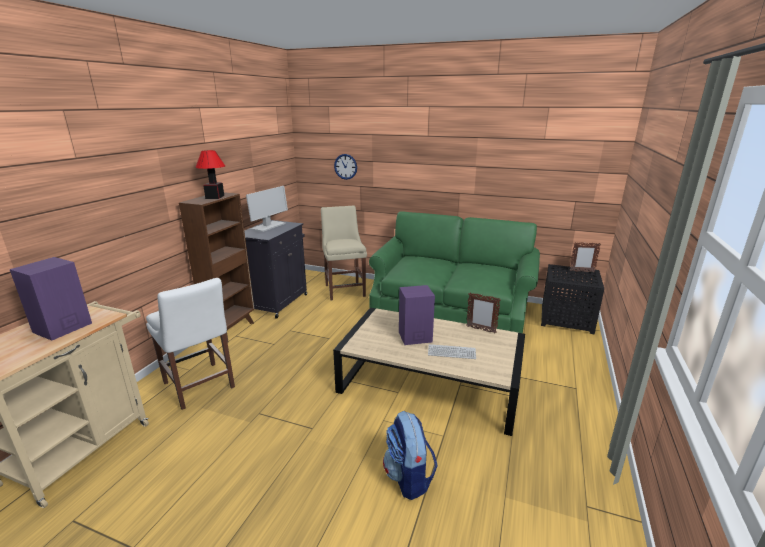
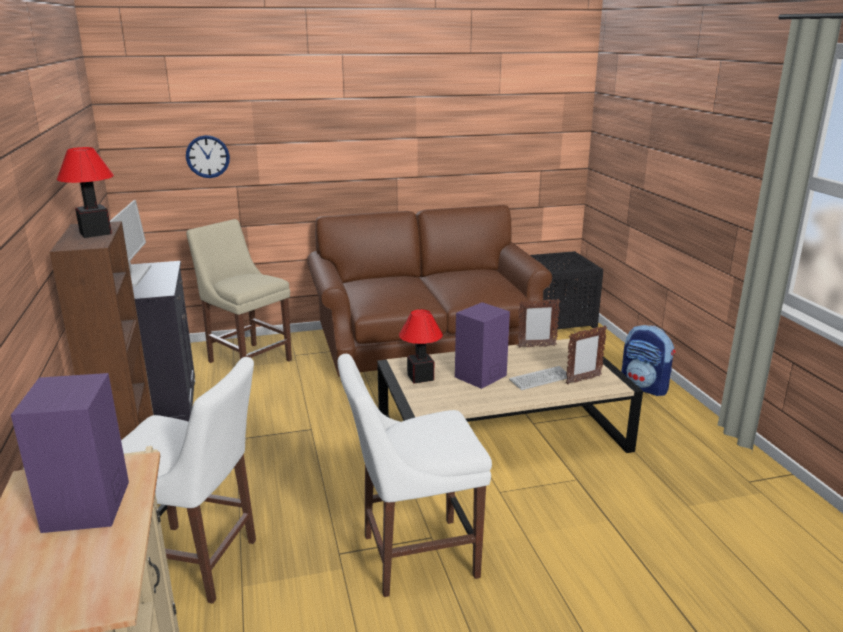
camera: 35 degrees left, 0 degrees up
(289, 434) = (413, 556): none -> white chair
(378, 325) = (420, 377): none -> table lamp
(408, 478) = (593, 533): backpack -> backpack (644, 387)
(451, 311) = (428, 346): green sofa -> brown sofa
(581, 271) = (562, 256): picture frame -> picture frame (583, 380)

